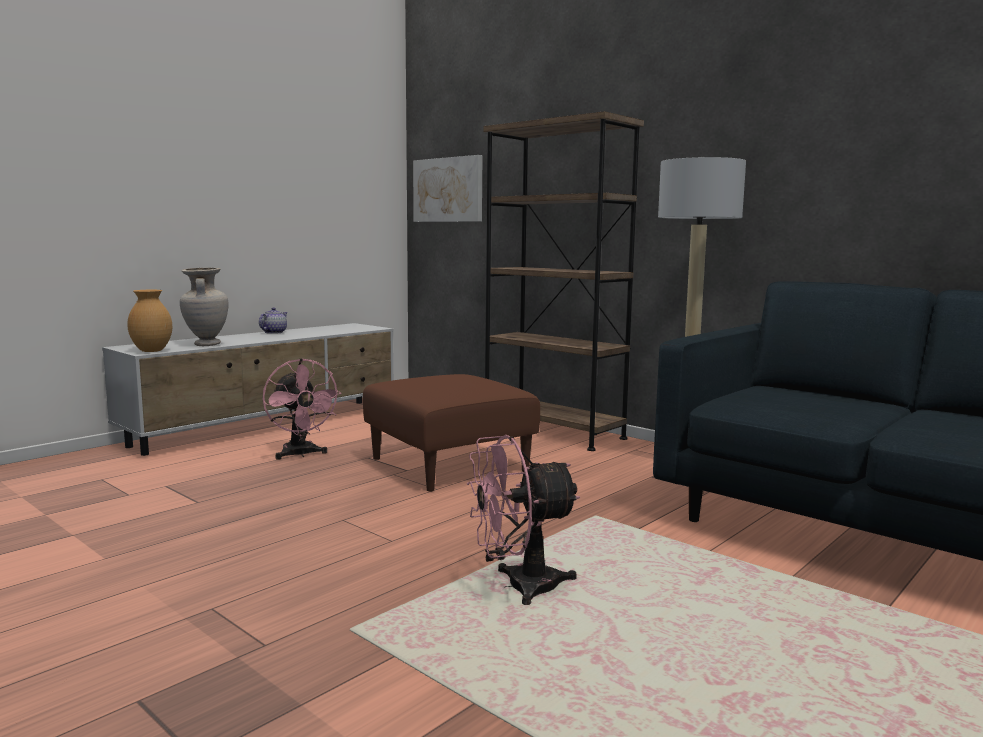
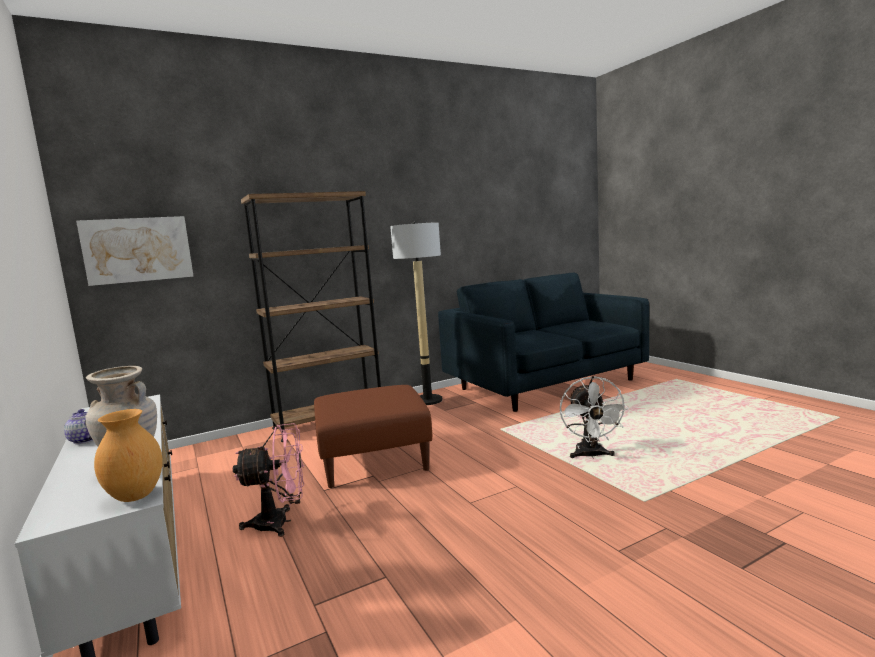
camera: 70 degrees left, 0 degrees up
(519, 587) = (591, 456): pink fan -> white fan

